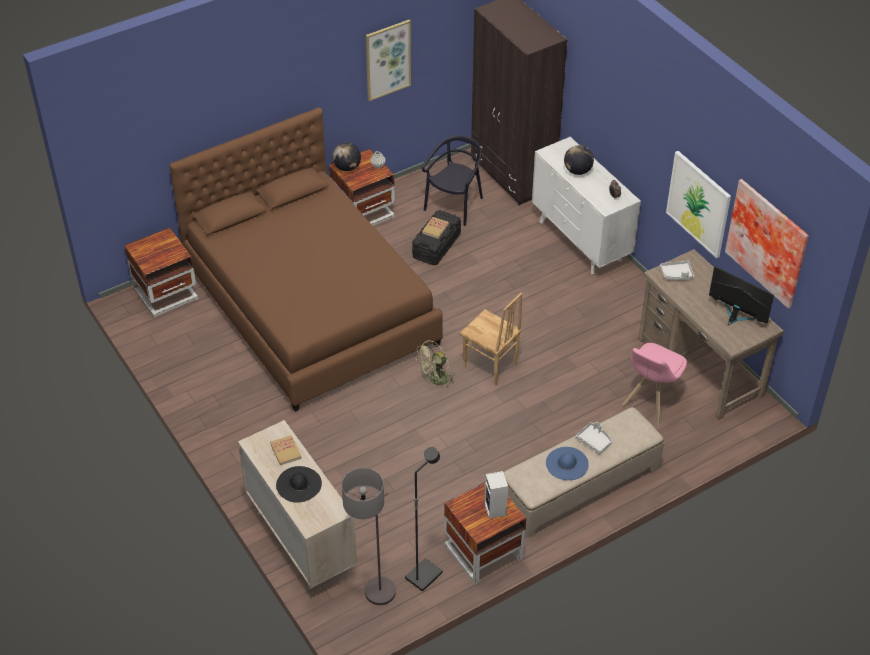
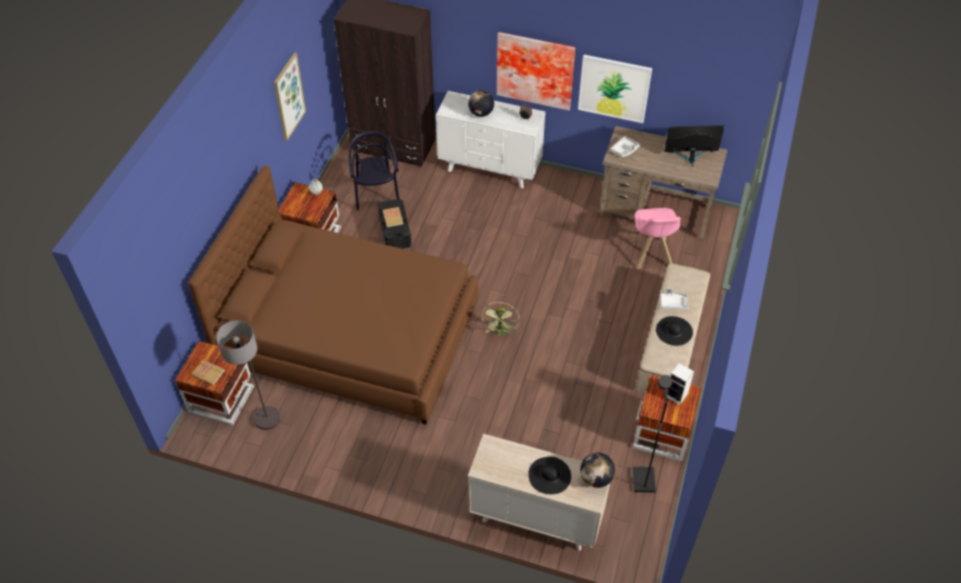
camera: 40 degrees left, 5 degrees up
(285, 451) = (511, 457): book -> book (208, 373)
(347, 168) = (293, 207): globe -> globe (596, 478)
(373, 597) = (628, 522): grey floor lamp -> grey floor lamp (265, 425)
(490, 366) = (526, 297): brown chair -> none
(567, 463) = (674, 331): blue hat -> black hat
(769, 242) = (701, 88): picture -> picture (535, 69)

